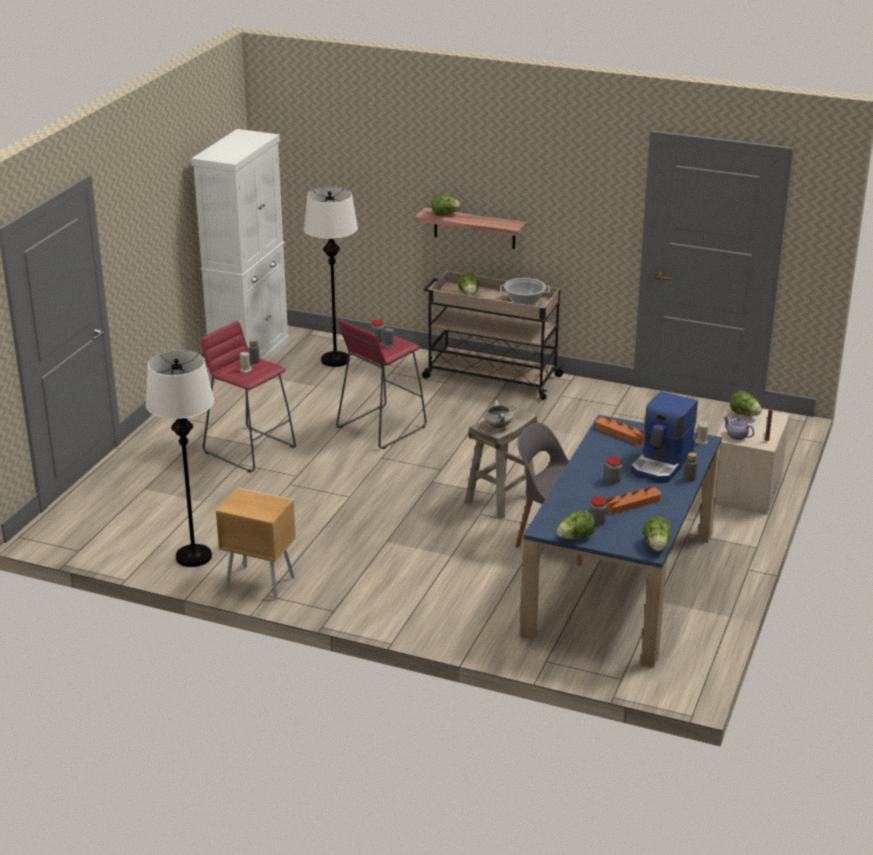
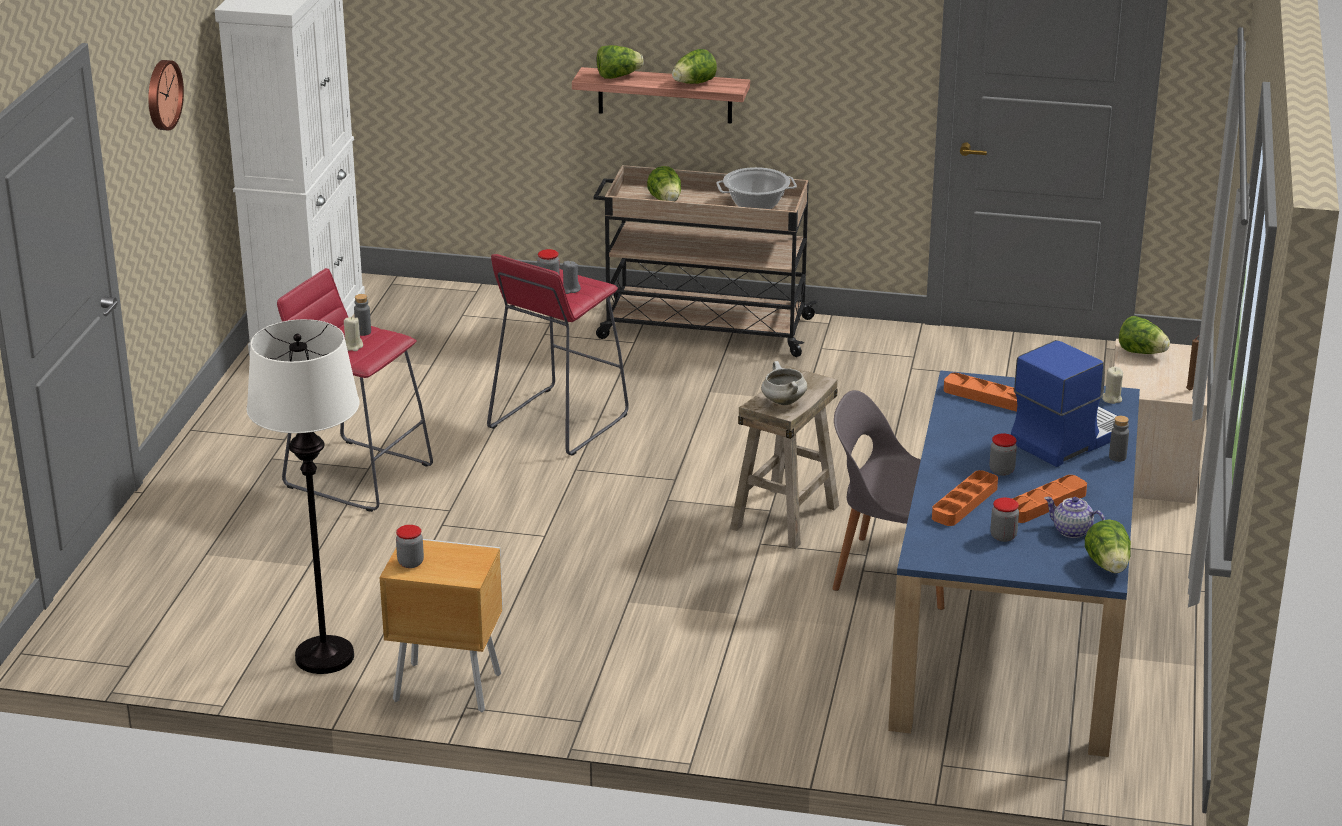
camera: 10 degrees left, 0 degrees up
(148, 208) = (162, 94): none -> wall clock
(237, 503) = (410, 563): none -> jar
(335, 360) = (449, 321): white floor lamp -> none
(575, 537) = (980, 564): lettuce -> lettuce (694, 83)
(581, 498) = (964, 503): none -> orange tray
(662, 464) = (1067, 438): coffee machine -> coffee machine turned 150 degrees counterclockwise
(736, 436) = (1142, 387): teapot -> teapot (1071, 531)

